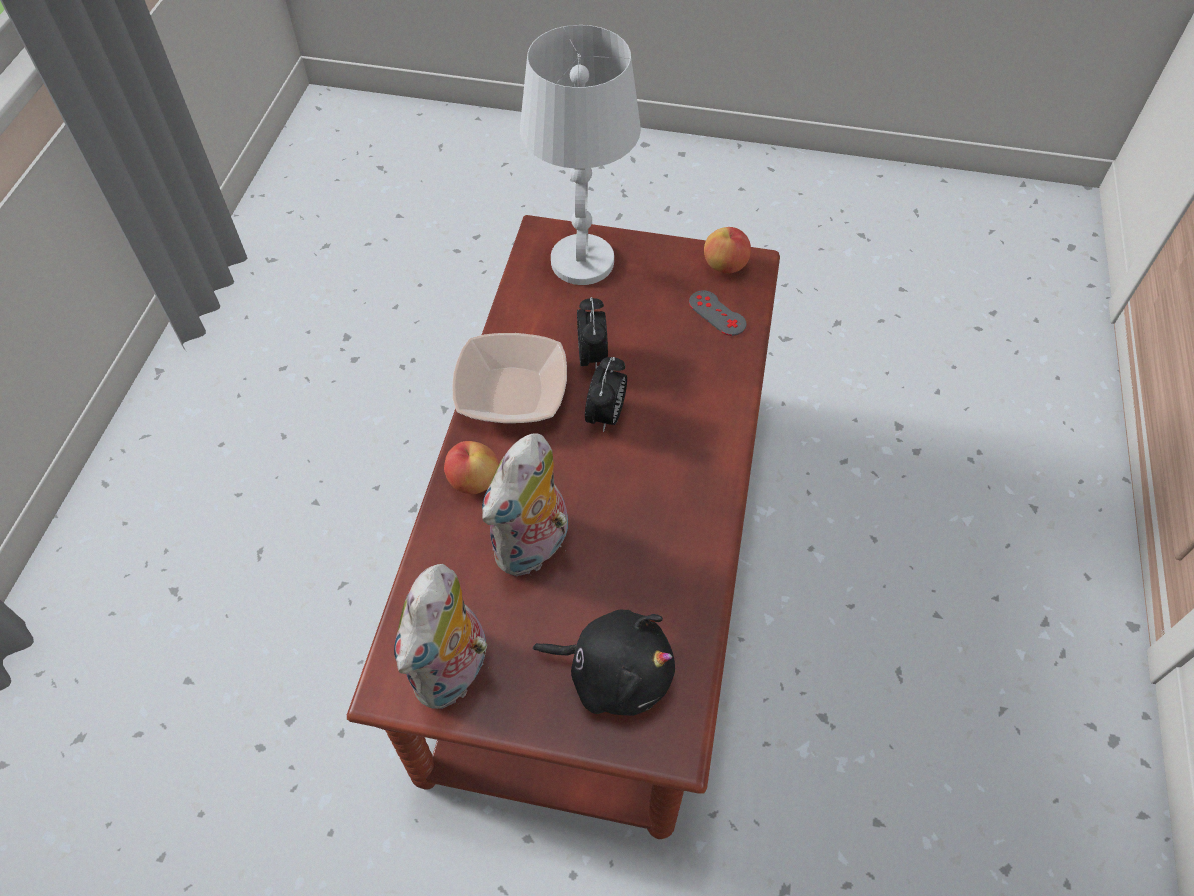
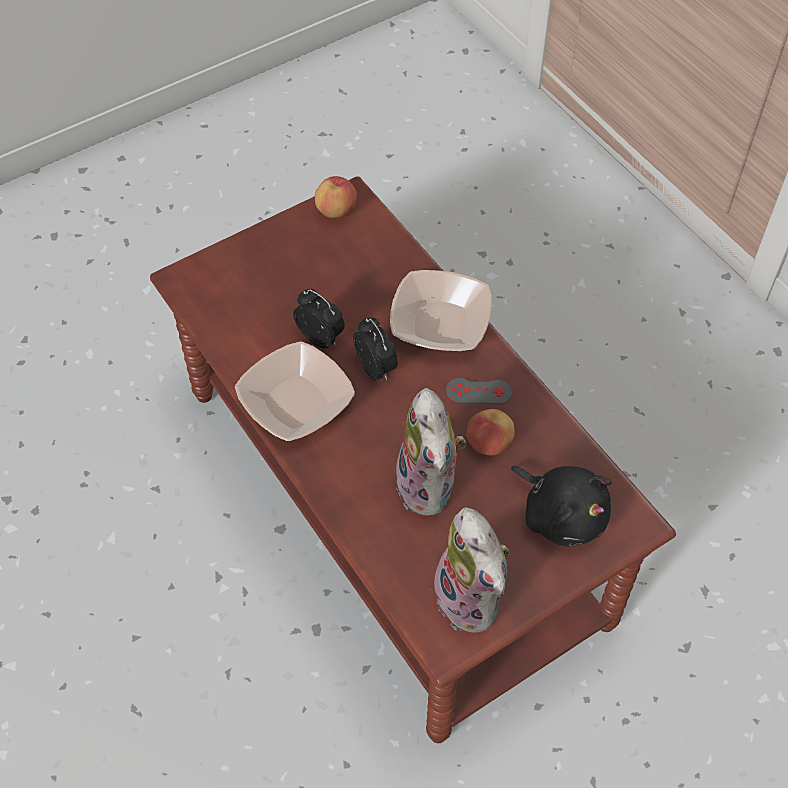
camera: 45 degrees left, 0 degrees up
(473, 481) = (342, 479): apple -> apple (488, 444)
(583, 262) = (236, 278): white table lamp -> none
(614, 672) = (561, 514): black plush toy -> black plush toy turned 75 degrees clockwise
(704, 421) = (440, 323): none -> bowl
(717, 313) = (368, 247): grey game controller -> grey game controller (478, 391)

